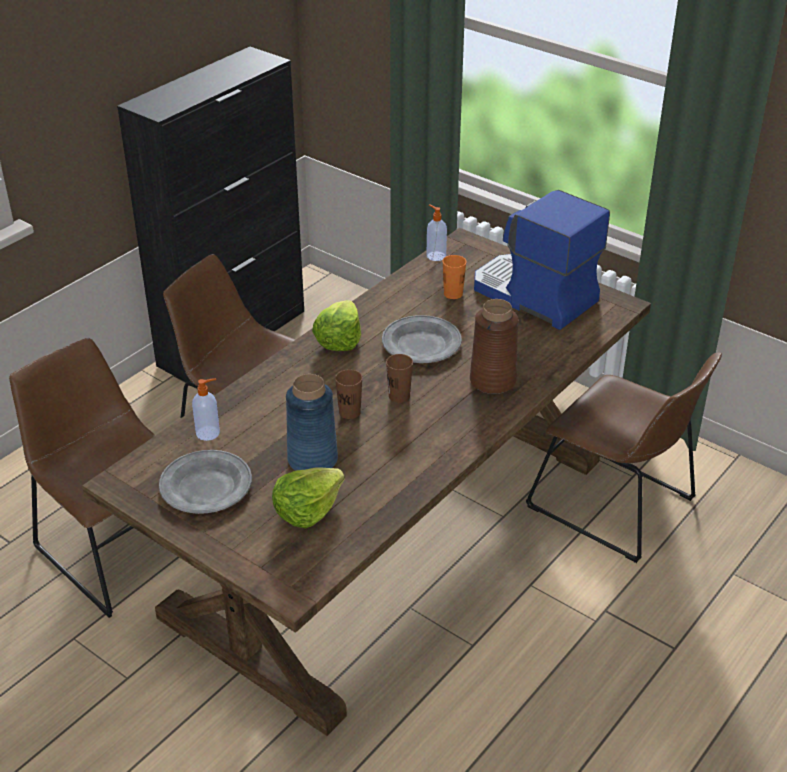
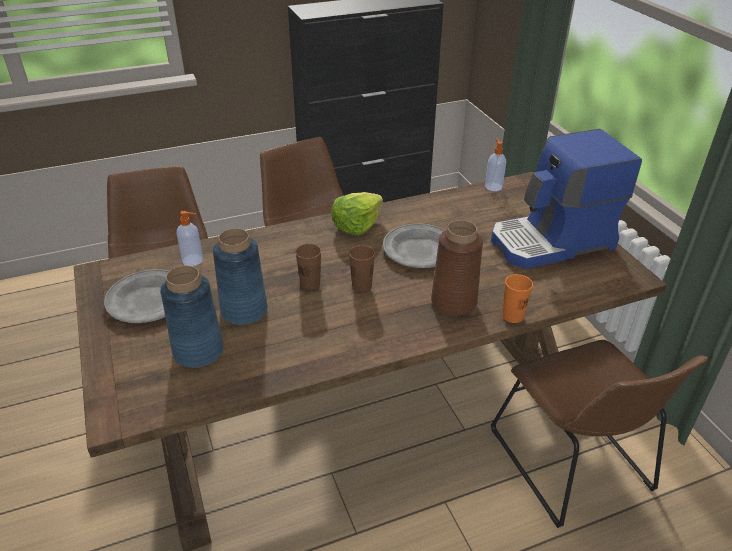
camera: 30 degrees right, 0 degrees up
(307, 510) = (198, 351): lettuce -> blue vase
(453, 294) = (482, 219): orange cup -> orange cup (512, 316)
(532, 296) = (552, 242): coffee machine -> coffee machine turned 90 degrees counterclockwise

